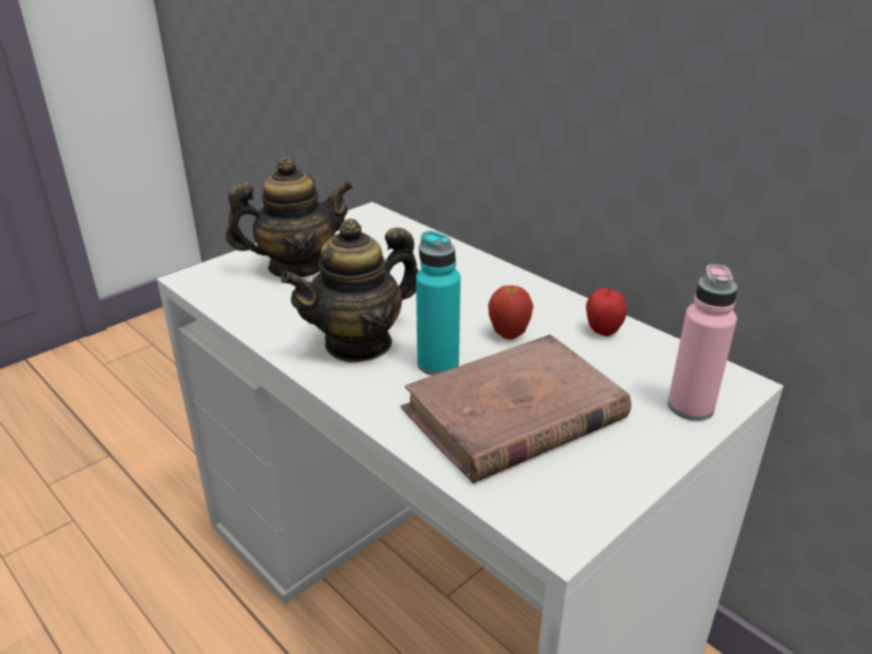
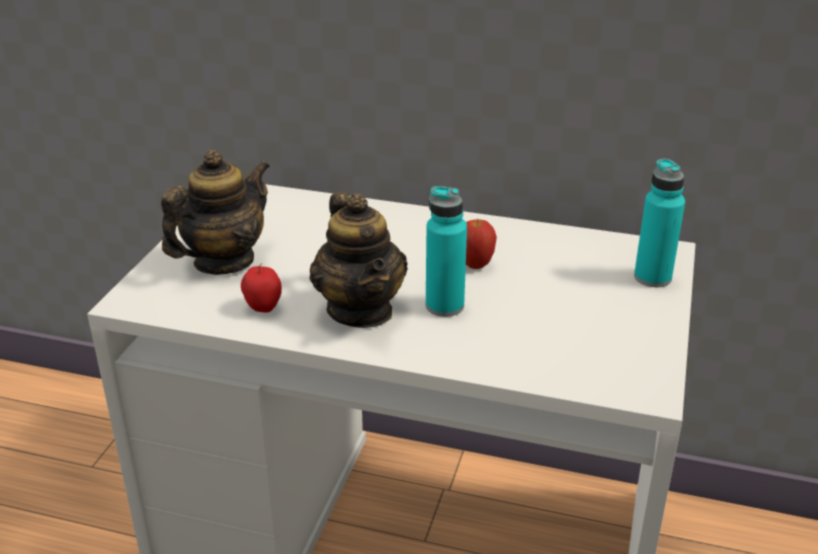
camera: 30 degrees left, 0 degrees up
(359, 343) = (360, 310): teapot -> teapot turned 45 degrees counterclockwise
(513, 415) = (541, 325): brown book -> none
(603, 331) = (542, 240): apple -> apple (263, 308)
(690, 407) = (652, 277): pink bottle -> turquoise bottle

